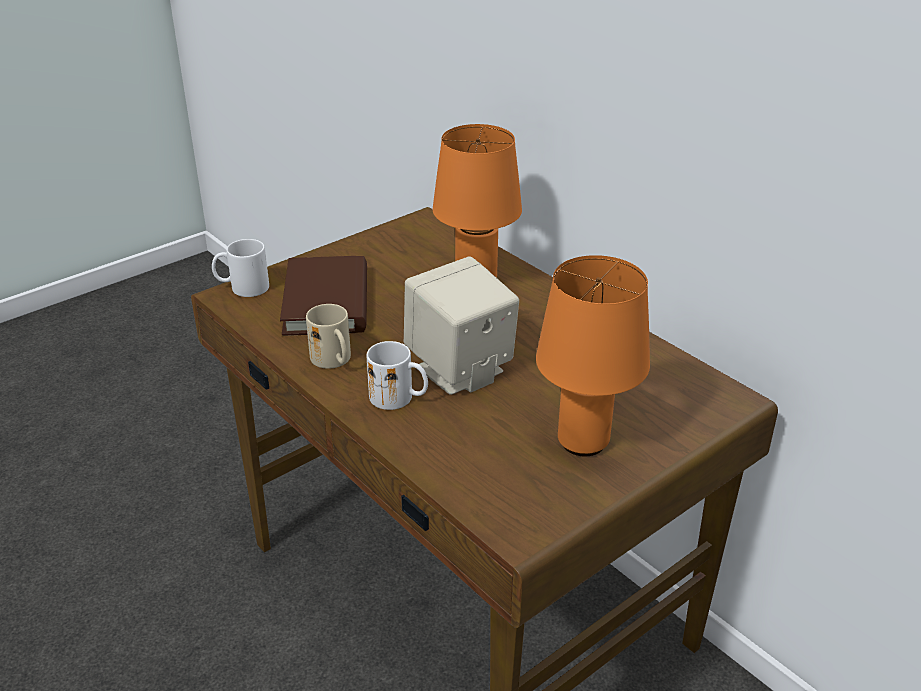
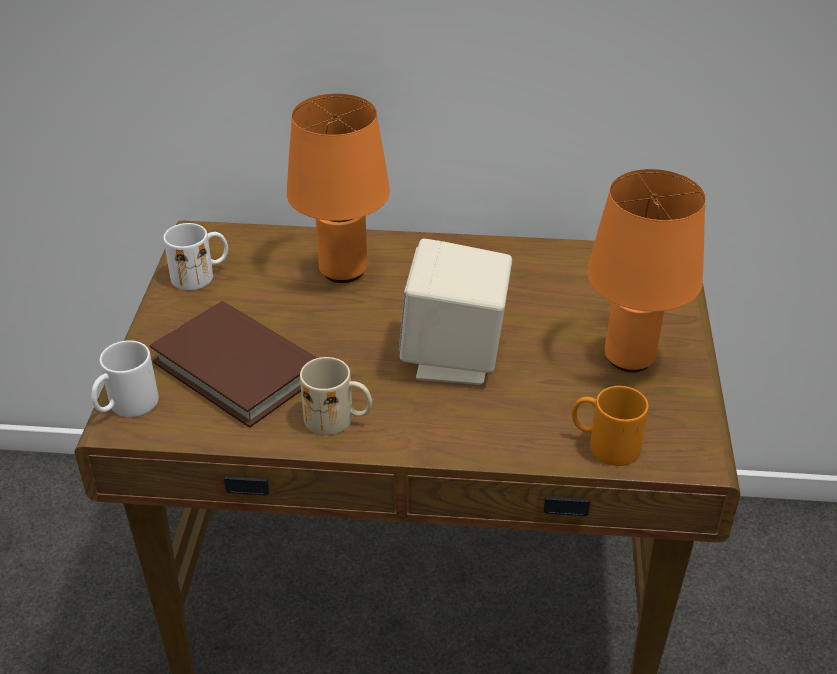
camera: 45 degrees left, 5 degrees up
(399, 398) = (447, 415): white mug -> white mug (201, 275)
(468, 481) = (604, 445): none -> orange mug

